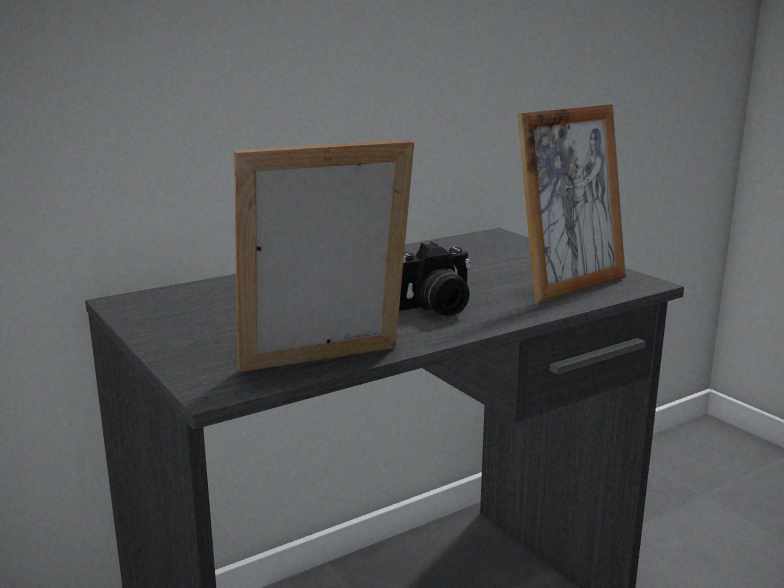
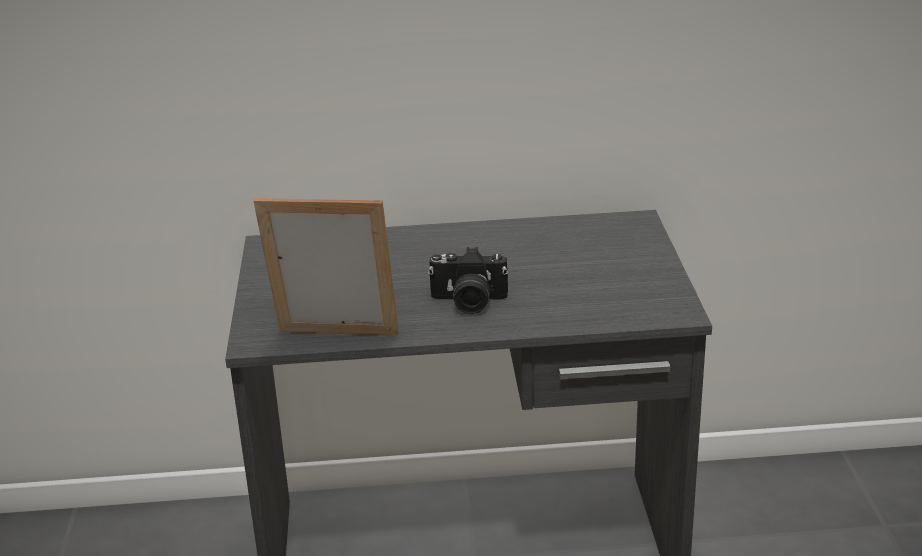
camera: 30 degrees right, 10 degrees up
(568, 285) = (610, 301): picture frame -> none

